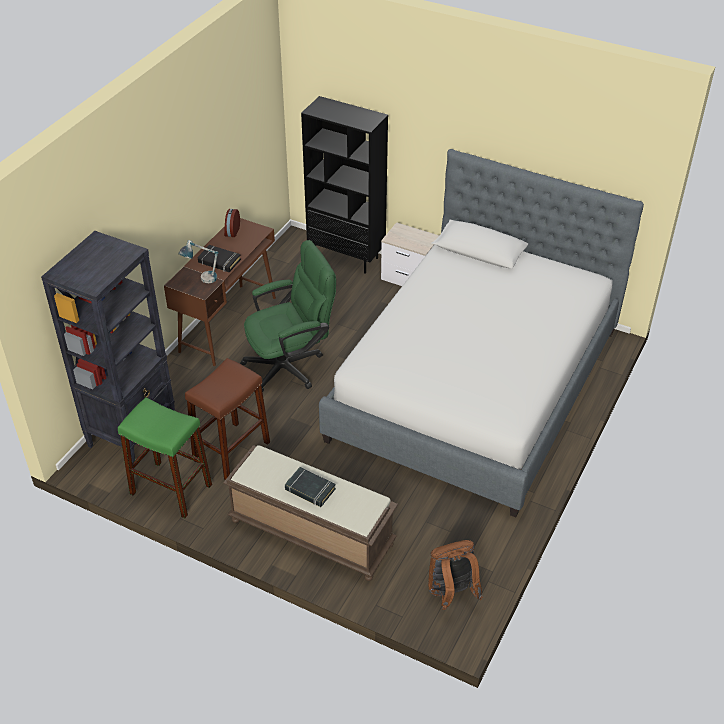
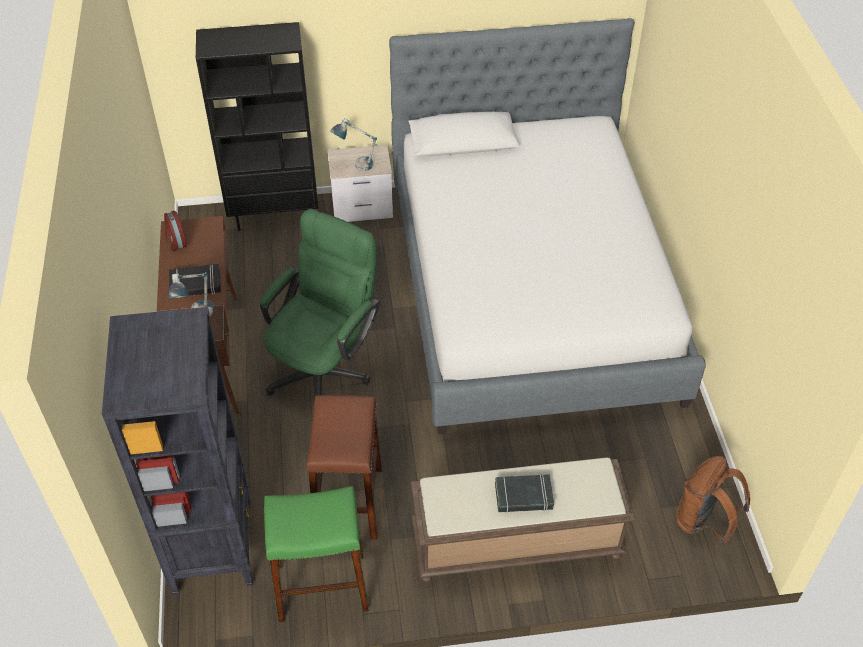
camera: 35 degrees left, 5 degrees up
(405, 240) = (355, 165): none -> table lamp

